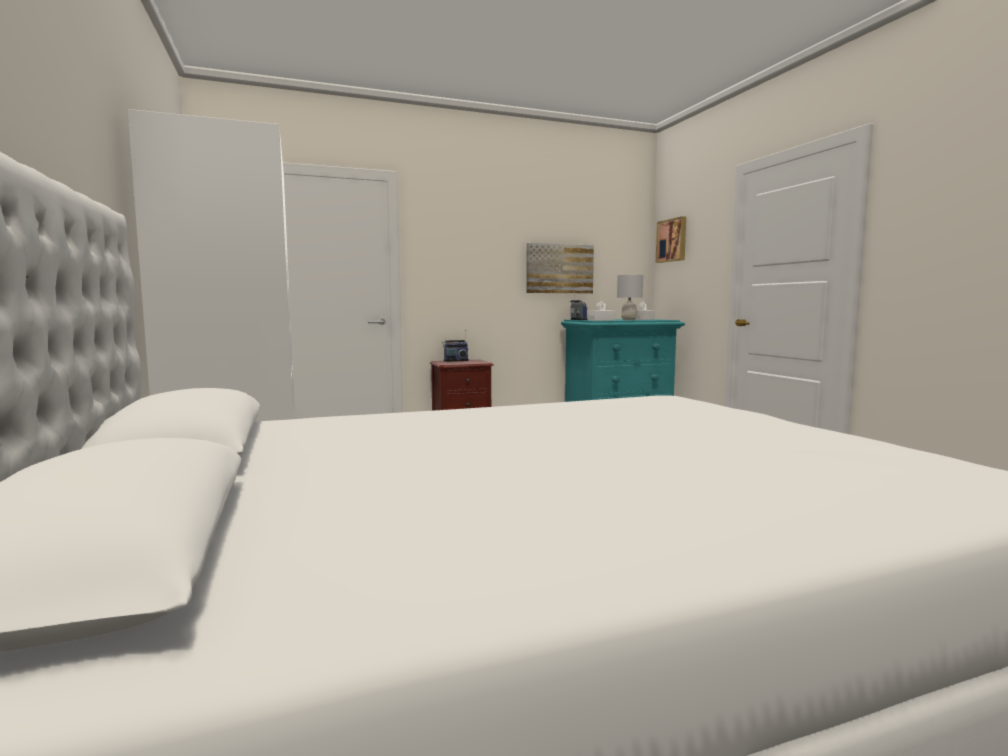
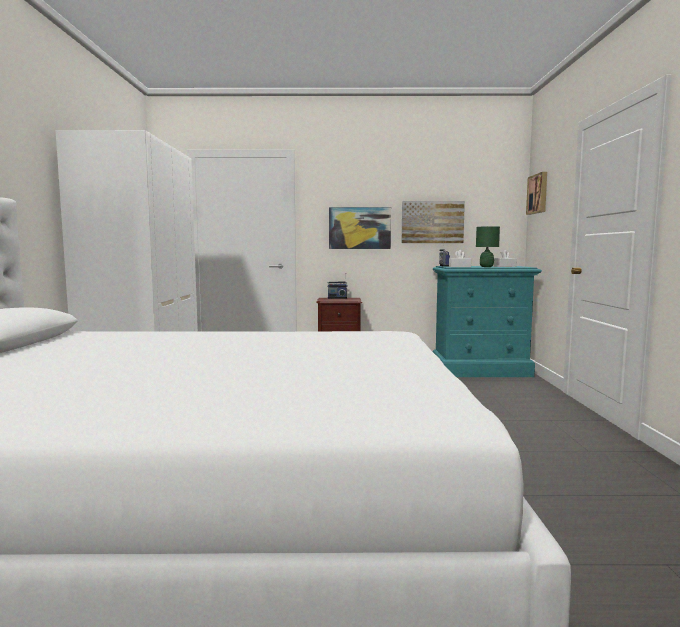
camera: 20 degrees right, 0 degrees up
(478, 274) = (359, 228): none -> picture
(629, 320) = (487, 267): grey table lamp -> green table lamp

